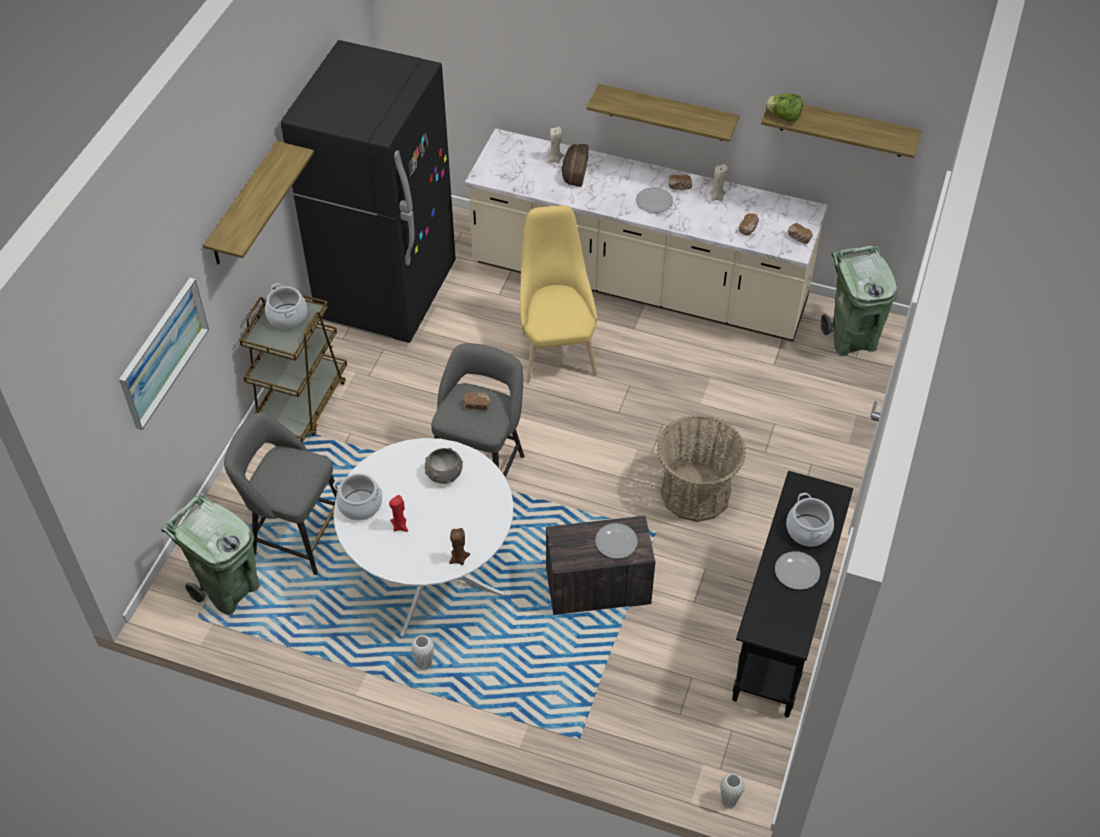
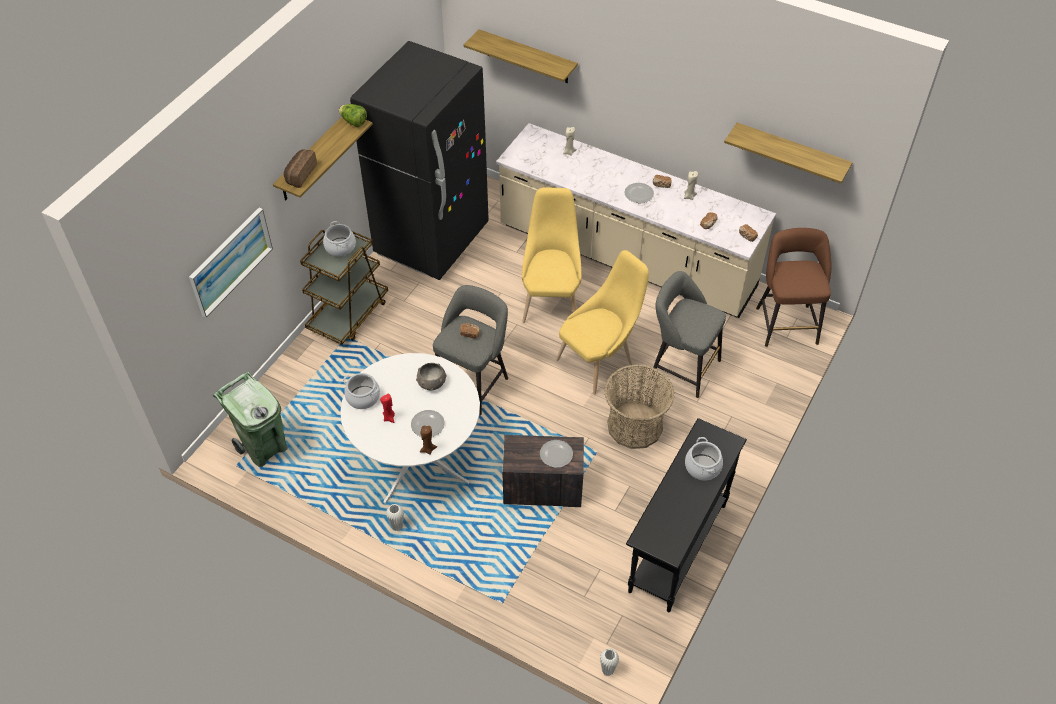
camera: 10 degrees right, 0 degrees up
(295, 534) = (322, 413): grey stool -> grey stool (681, 367)
(574, 172) = (581, 164): bread -> bread (299, 174)
(633, 417) = (599, 360): none -> yellow chair
(667, 113) = (657, 126): shelf -> shelf (527, 57)
(783, 116) = (743, 138): lettuce -> lettuce (353, 122)
(796, 571) = (685, 498): plate -> plate (427, 424)
(851, 339) = (786, 322): green trash can -> brown stool

